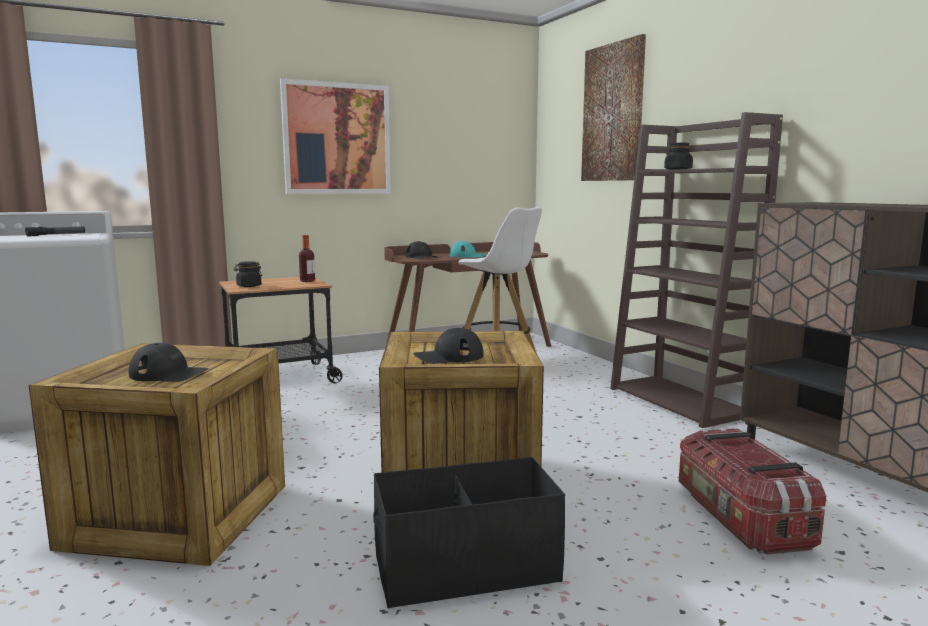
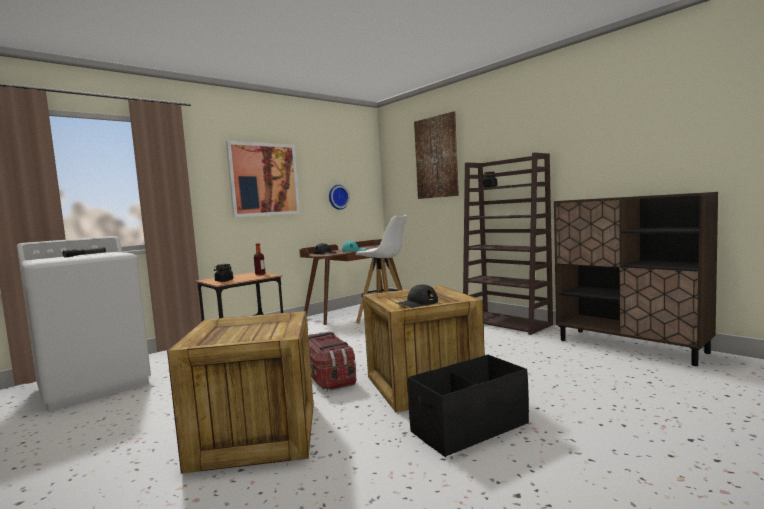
camera: 15 degrees left, 5 degrees down
(169, 374) = (251, 333): black cap -> none
(457, 170) = (337, 197): none -> wall clock
(740, 518) = (589, 375): storage box -> storage box (327, 376)

